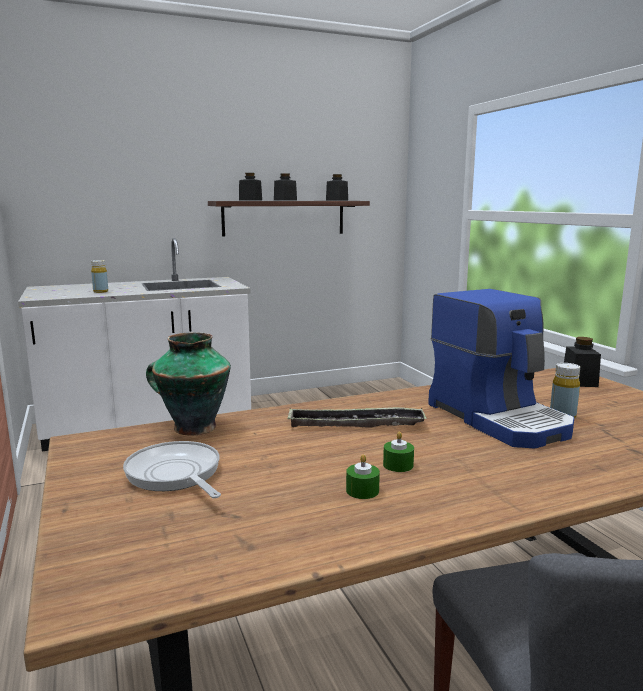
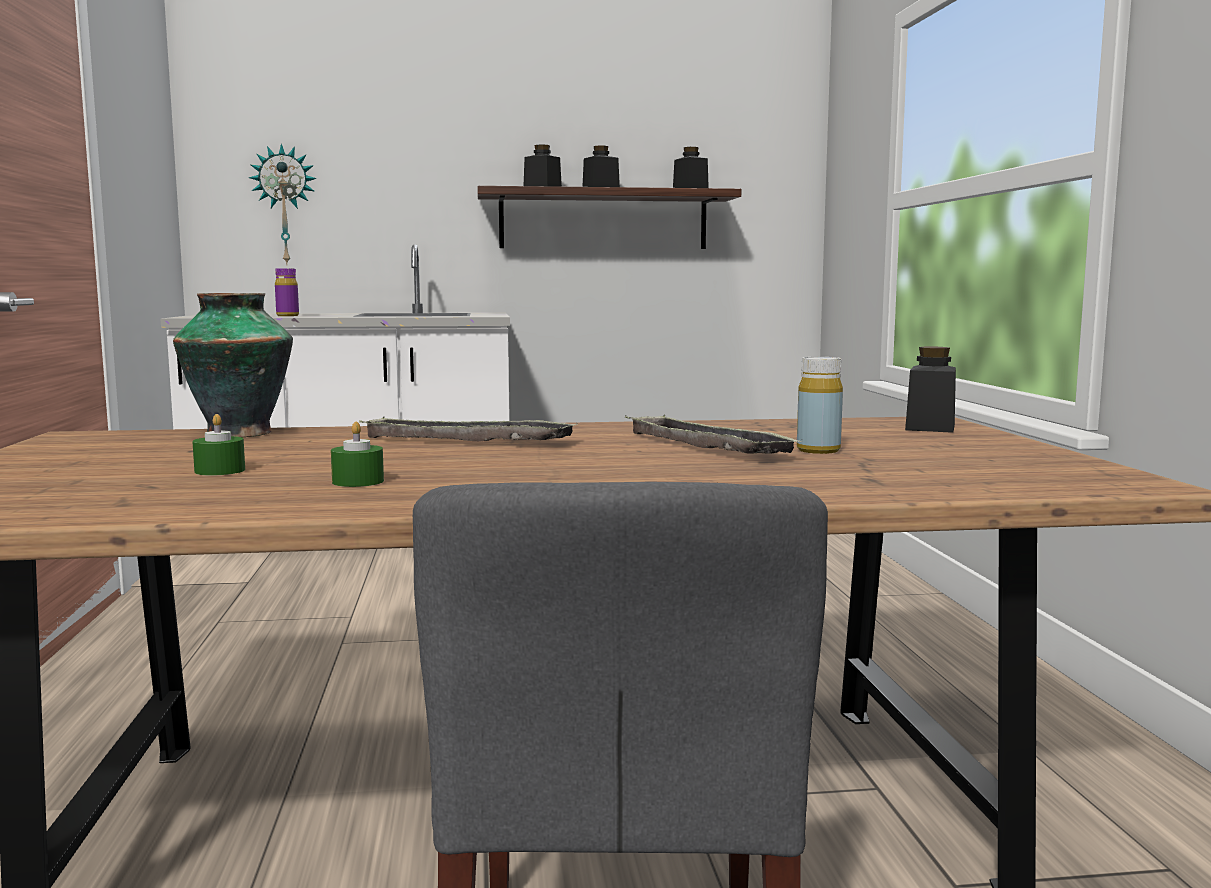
camera: 15 degrees right, 5 degrees down
(80, 211) = (285, 205): none -> wall clock
(100, 291) = (287, 315): yellow bottle -> purple bottle
(175, 475) = (140, 459): frying pan -> none
(398, 465) = (454, 469): green candle -> green candle (220, 471)
(499, 418) = (706, 447): coffee machine -> tray

